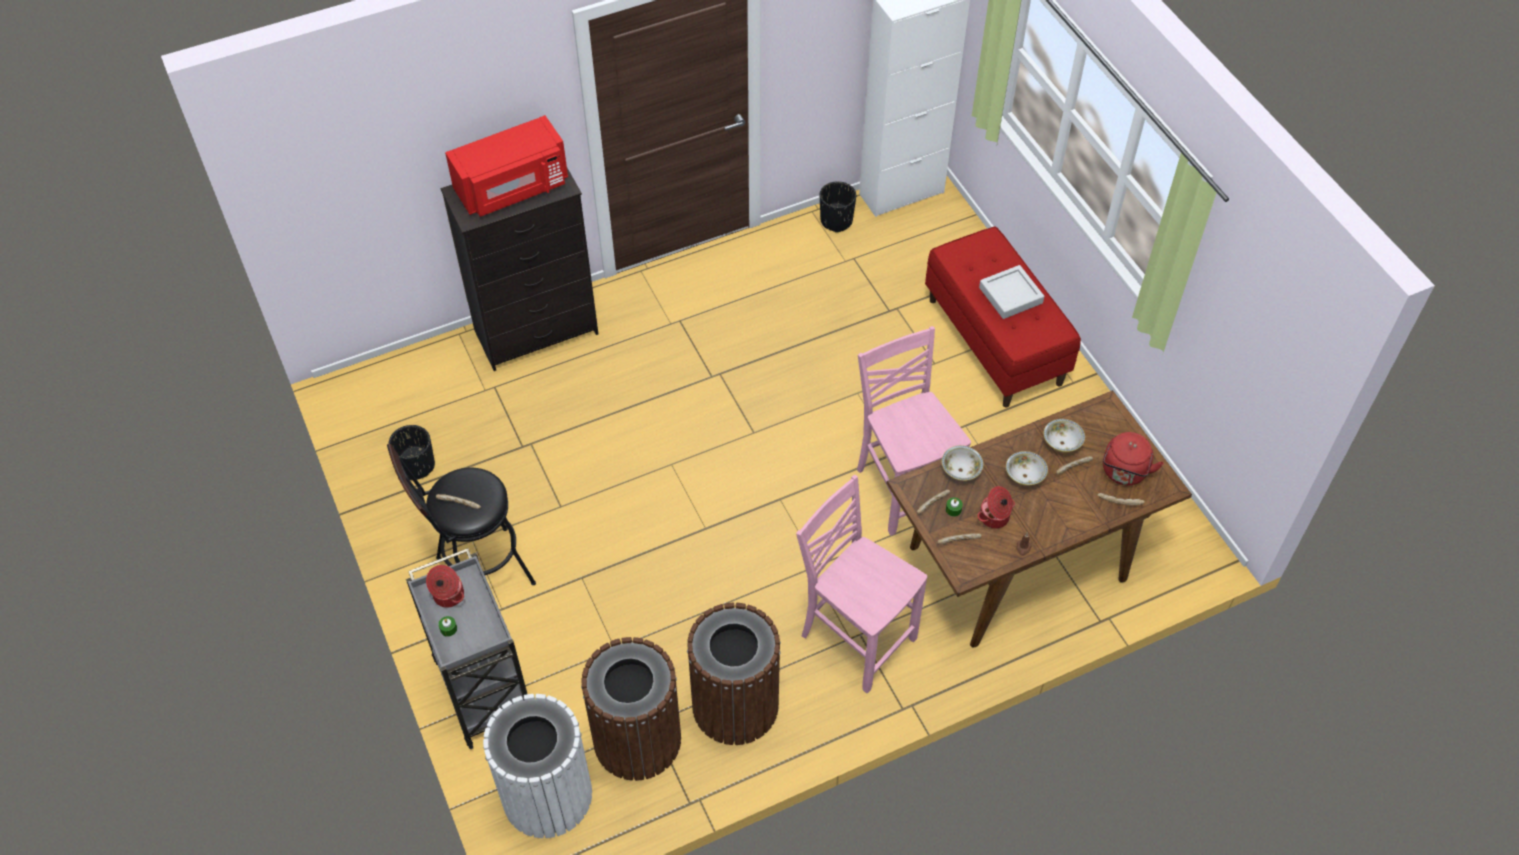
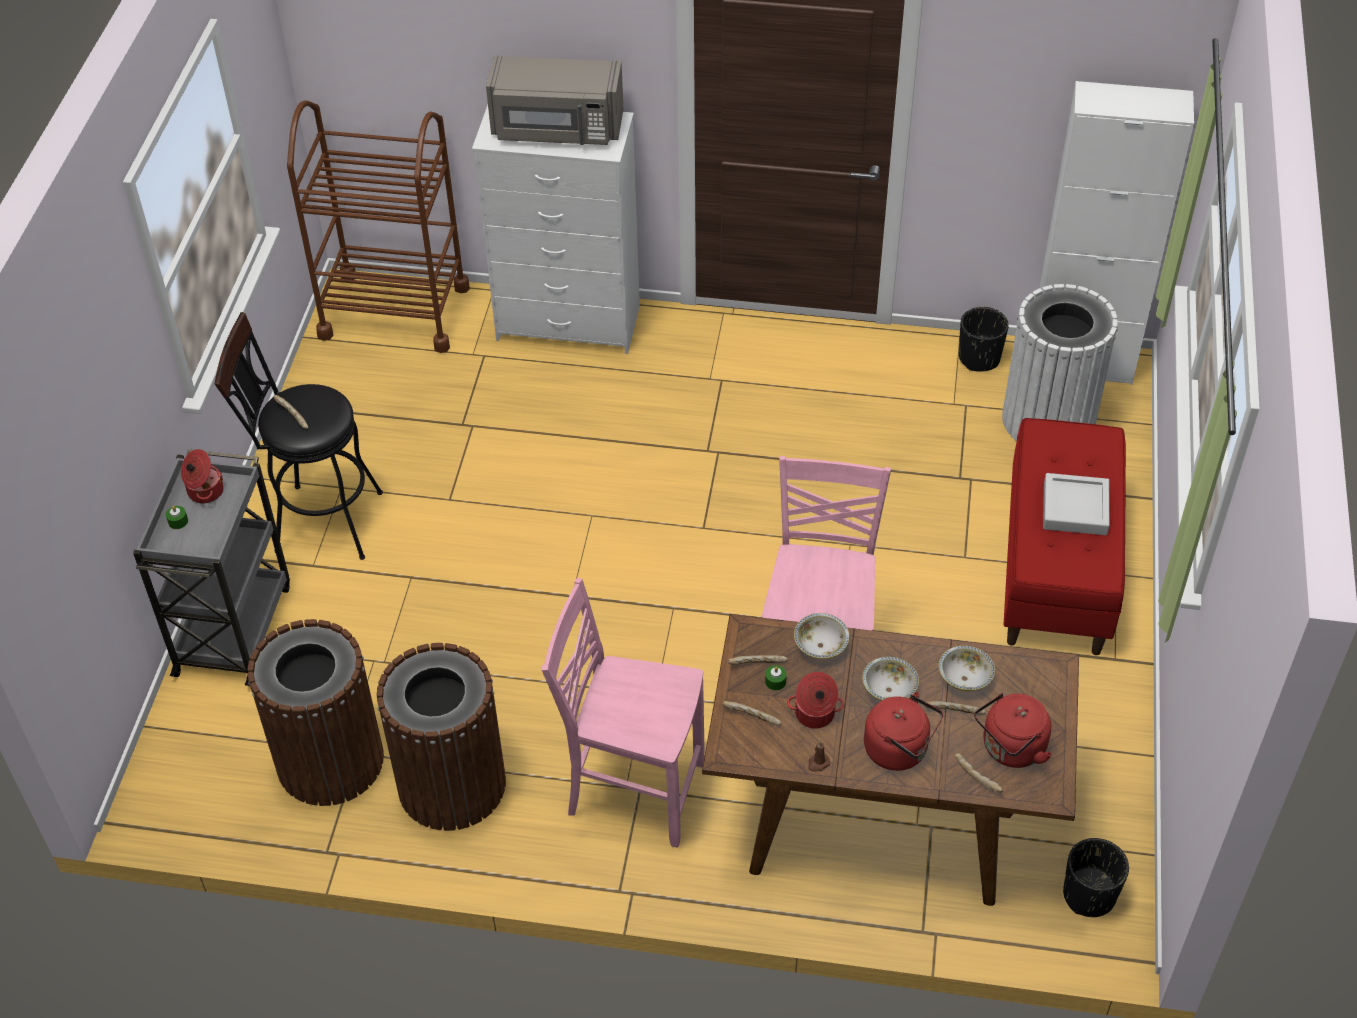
camera: 35 degrees right, 5 degrees down
(396, 387) = (394, 311): none -> brown cart
(416, 466) = (350, 393): black planter -> black planter (1089, 895)
(513, 188) = (557, 129): red microwave -> grey microwave
(537, 332) = (569, 324): black dresser -> white dresser
(547, 795) = (204, 762): white trash can -> white trash can (1048, 419)
(855, 637) = (633, 789): pink chair -> pink chair turned 60 degrees counterclockwise
(1063, 511) = (900, 750): none -> red kettle

